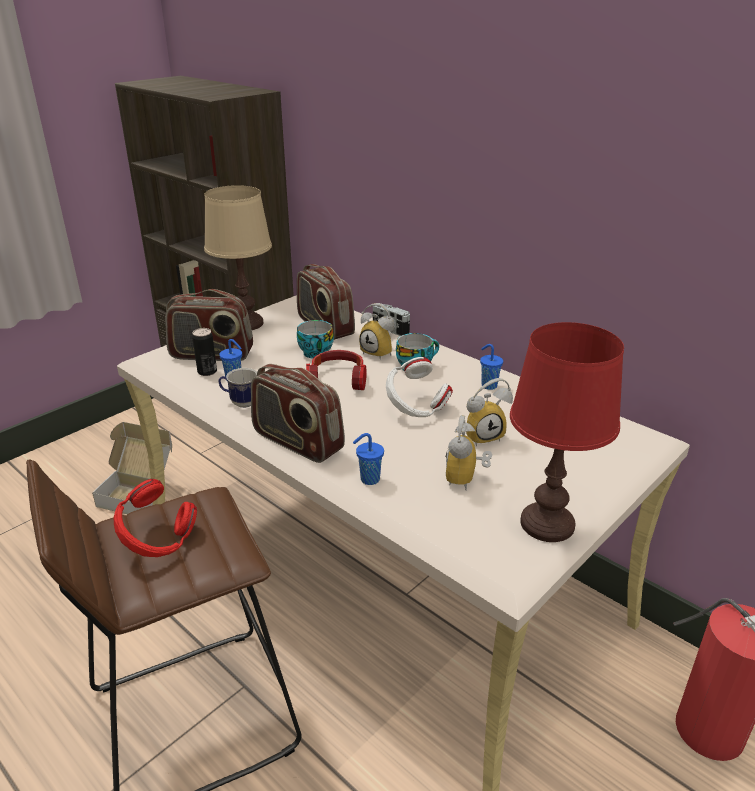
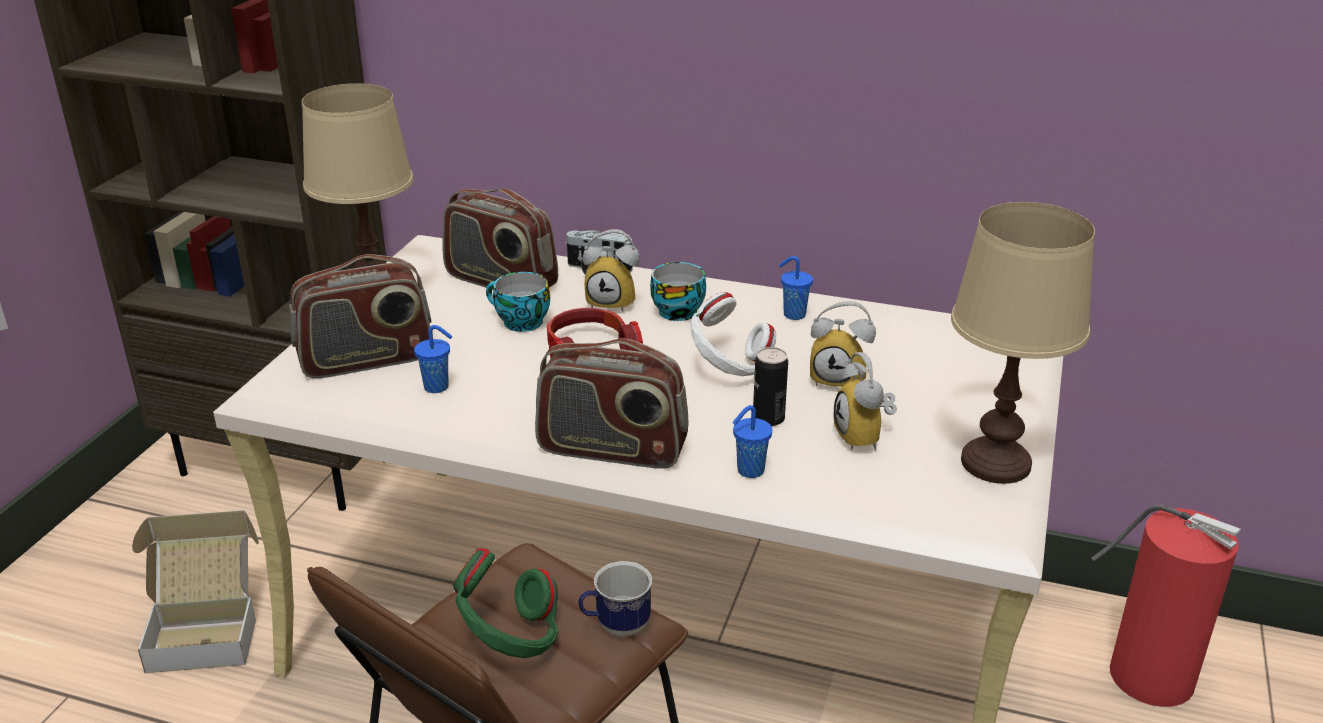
camera: 25 degrees left, 0 degrees up
(158, 542) = (509, 639): red headphones -> green headphones
(207, 372) = (384, 386): can -> can (768, 418)
(240, 402) = (480, 417): mug -> mug (615, 627)
(483, 435) = (840, 379): alarm clock -> alarm clock turned 60 degrees clockwise
(546, 524) = (995, 464): red table lamp -> beige table lamp

